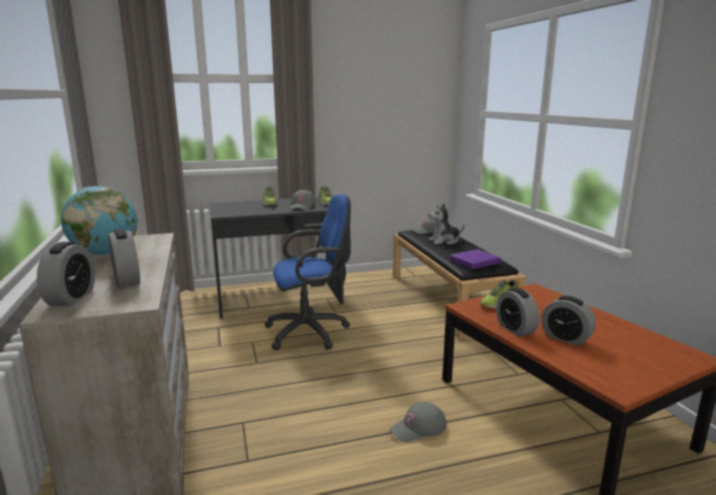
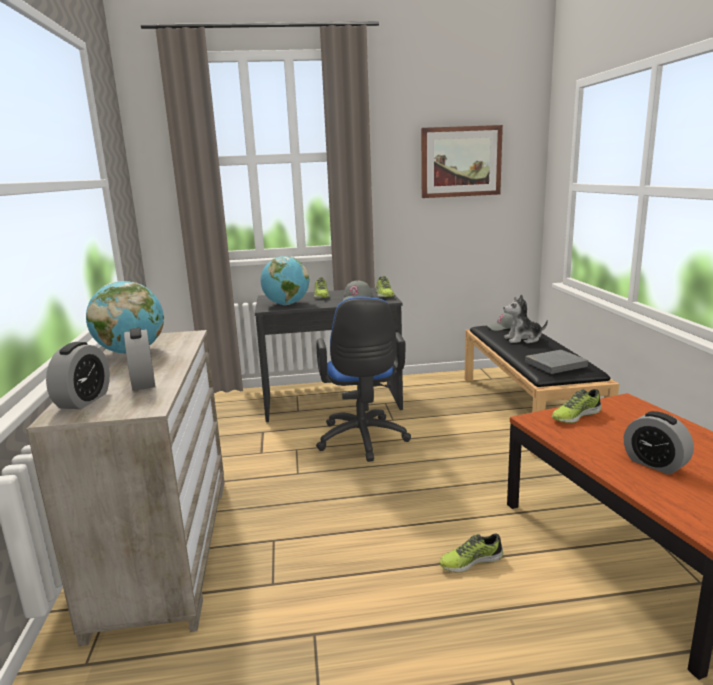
camera: 10 degrees right, 0 degrees up
(239, 211) = (286, 304): none -> globe
(311, 332) = (362, 441): blue office chair -> blue office chair turned 90 degrees clockwise
(389, 88) = (460, 162): none -> picture
(418, 428) = (470, 561): grey cap -> shoe
(474, 262) = (556, 365): purple book -> grey book
(515, 329) = (591, 450): alarm clock -> none

